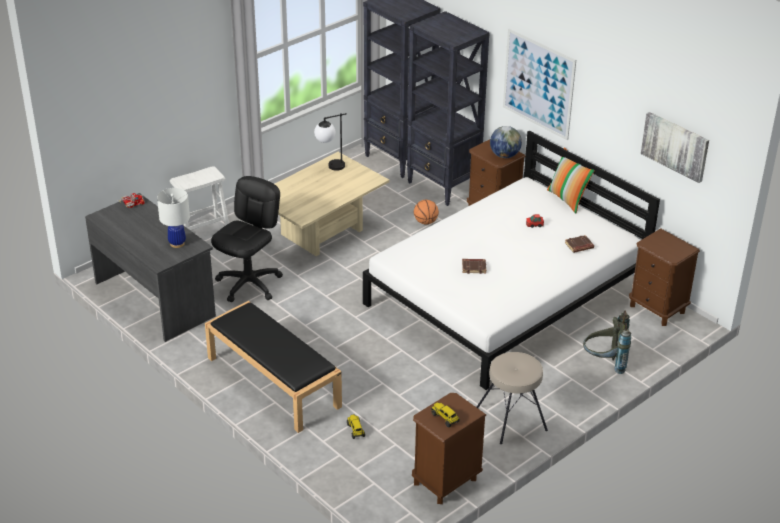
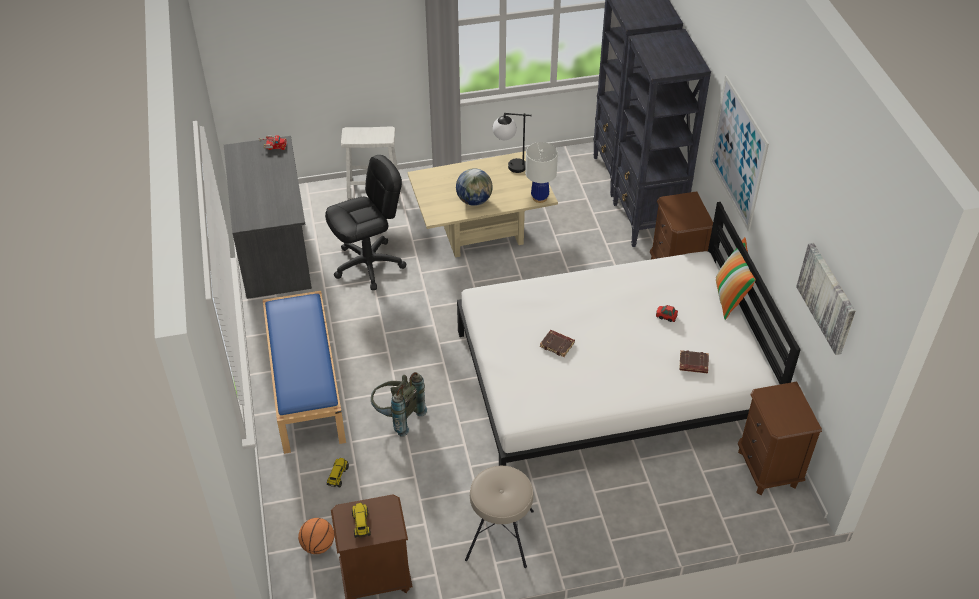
camera: 30 degrees right, 10 degrees up
(177, 243) = (276, 206): white table lamp -> white table lamp (540, 197)
(272, 382) = (305, 384): black bench -> blue bench
(425, 222) = (594, 258): basketball -> basketball (318, 545)
(504, 155) = (691, 219): globe -> globe (474, 200)
(605, 363) = (654, 512): grey backpack -> grey backpack (397, 417)

